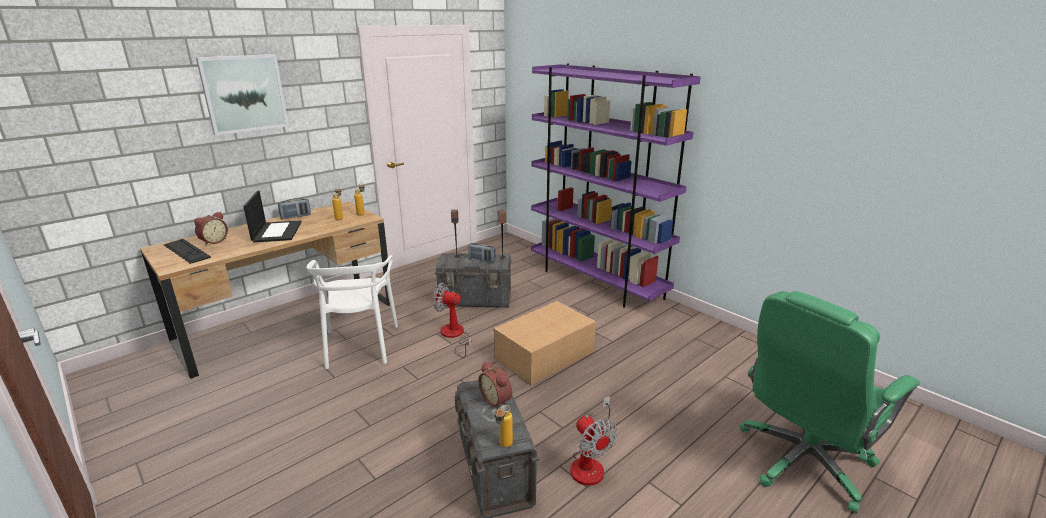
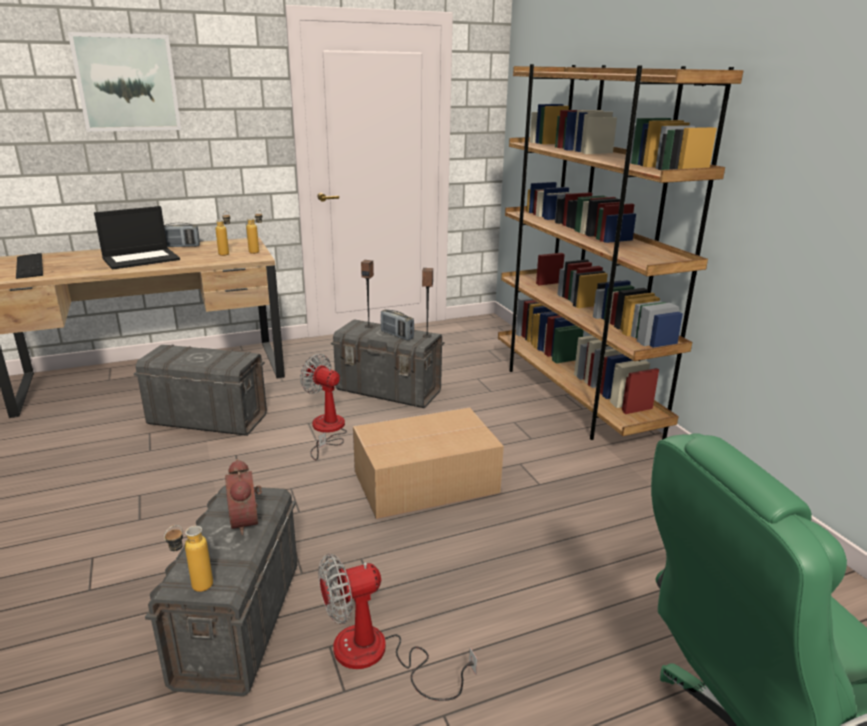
camera: 20 degrees right, 0 degrees up
(213, 241) = (67, 260): alarm clock -> none
(277, 231) = (141, 259): laptop -> laptop turned 45 degrees clockwise
(360, 346) = (207, 419): white chair -> grey storage box
(590, 463) = (377, 656): fan -> fan turned 75 degrees clockwise
(596, 282) = (574, 397): purple bookcase -> brown bookcase

